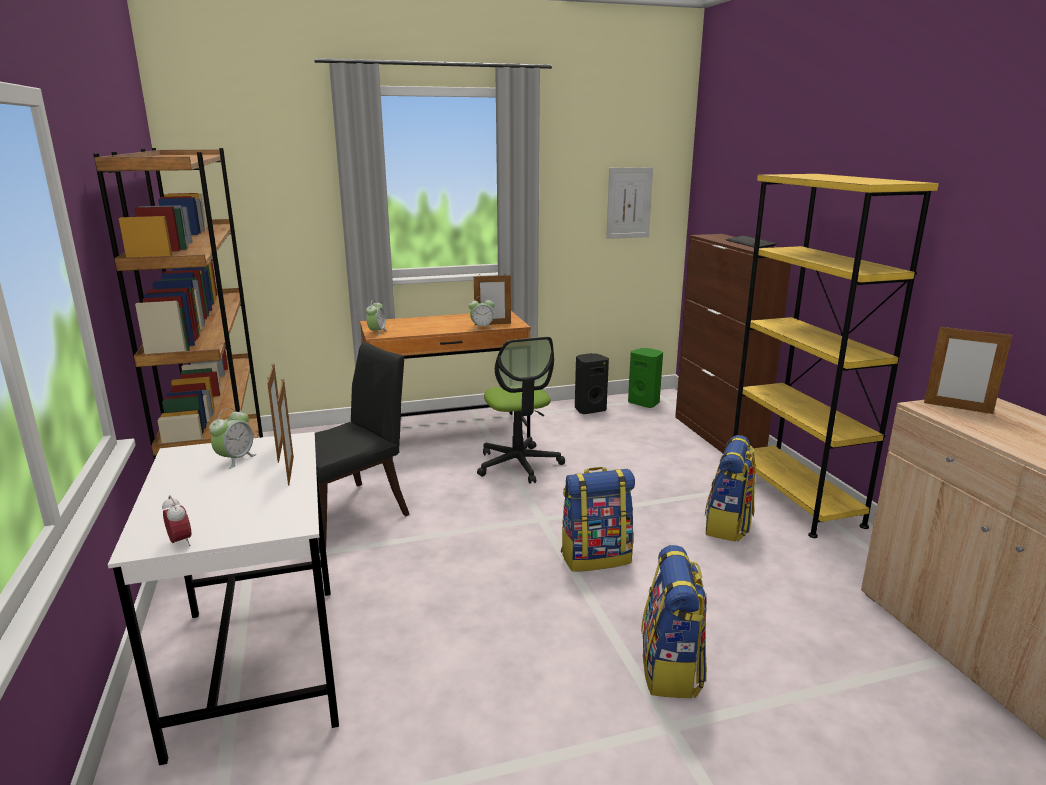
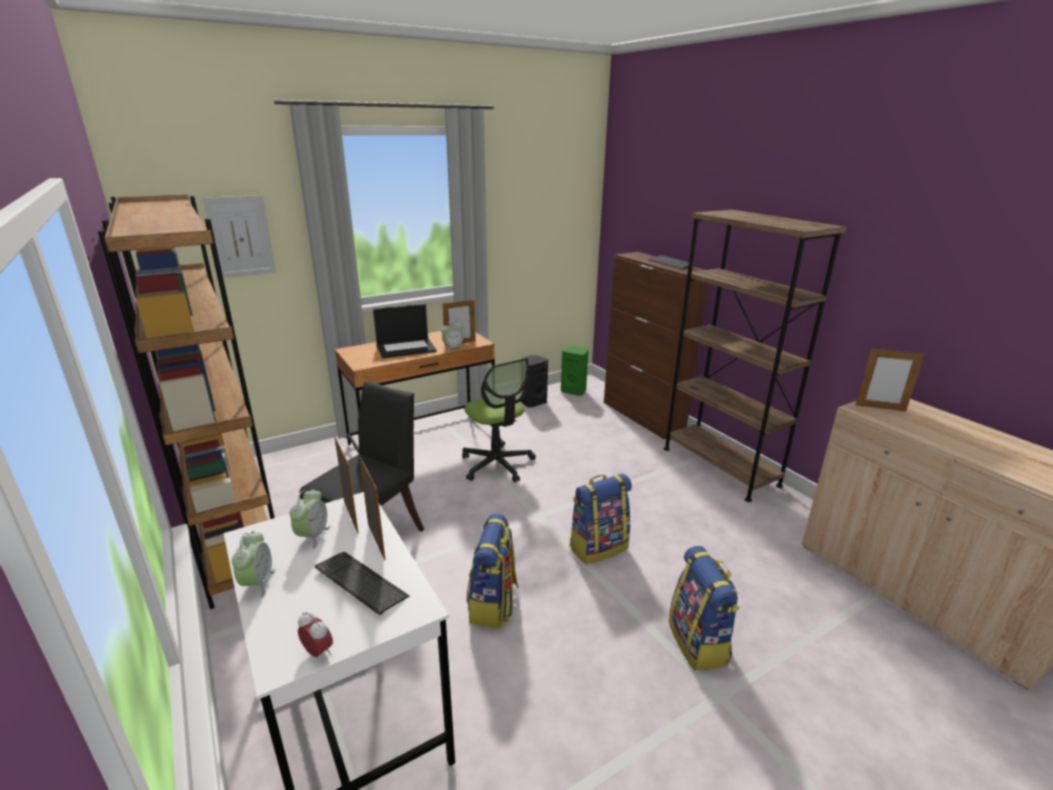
camera: 15 degrees left, 5 degrees up
(253, 499) = (361, 583): none -> keyboard
(377, 332) = (359, 361): alarm clock -> alarm clock (258, 583)
(433, 324) = (406, 348): none -> laptop
(629, 203) = (555, 225): picture -> picture (241, 236)
(728, 526) = (685, 500): backpack -> backpack (493, 604)
(792, 497) = (720, 467): yellow bookcase -> brown bookcase

